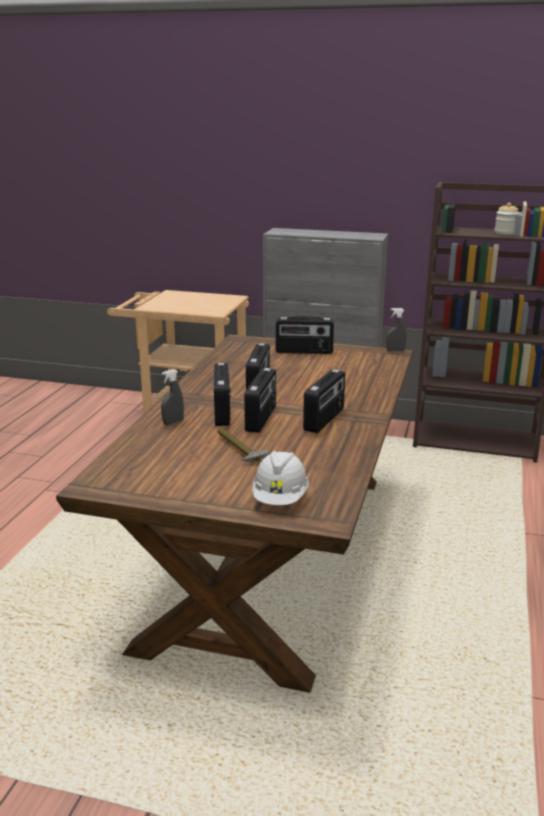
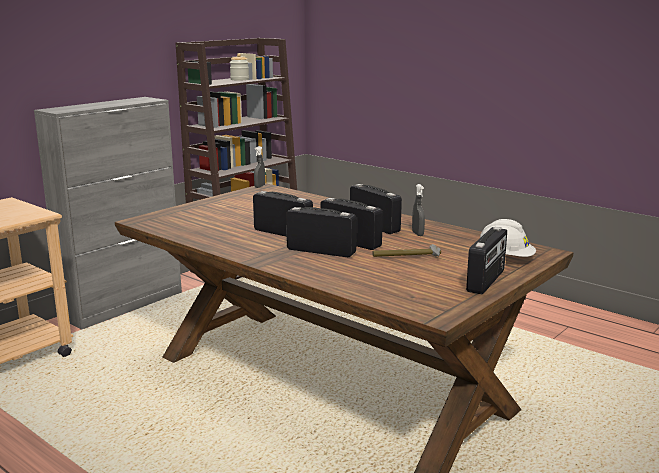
camera: 65 degrees left, 5 degrees down
(173, 422) = (323, 270): grey spray bottle -> grey spray bottle (417, 234)
(304, 352) = (215, 207): radio -> radio (486, 281)

